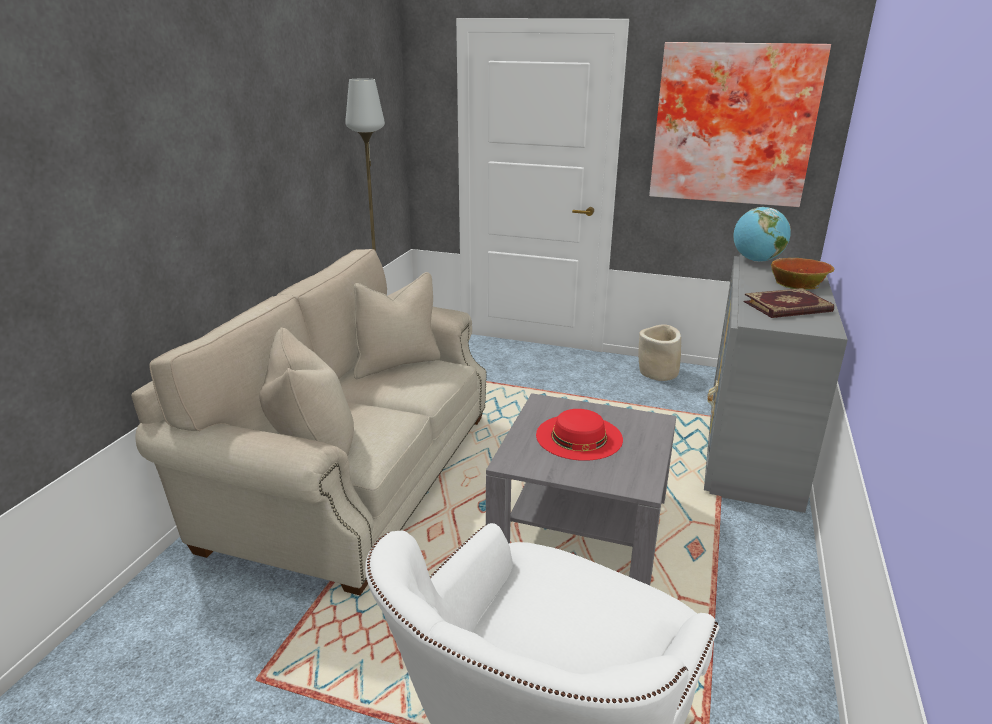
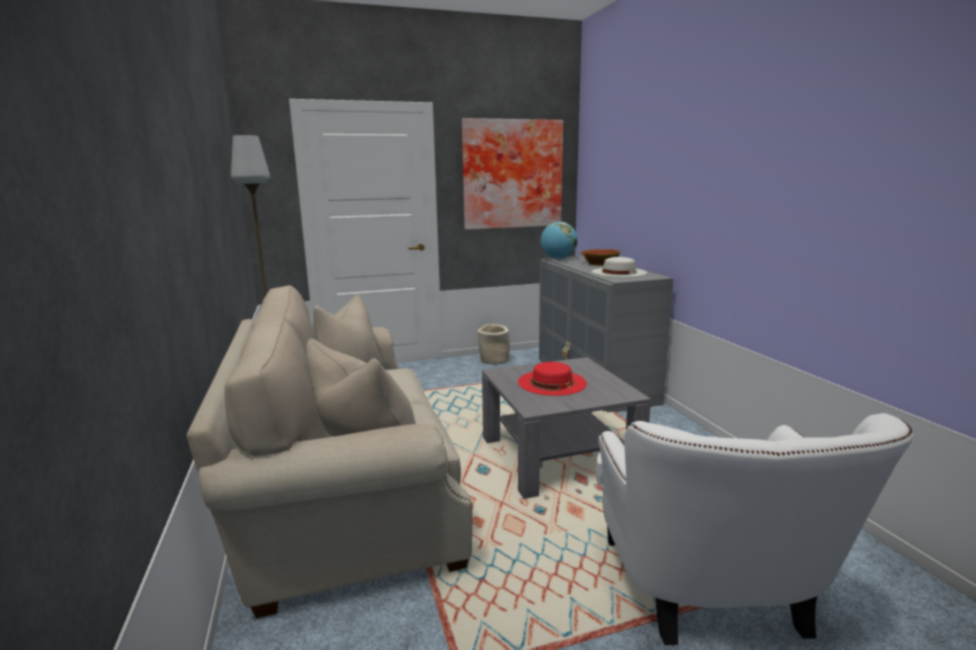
camera: 35 degrees left, 10 degrees down
(788, 307) = (619, 272): book -> white hat

